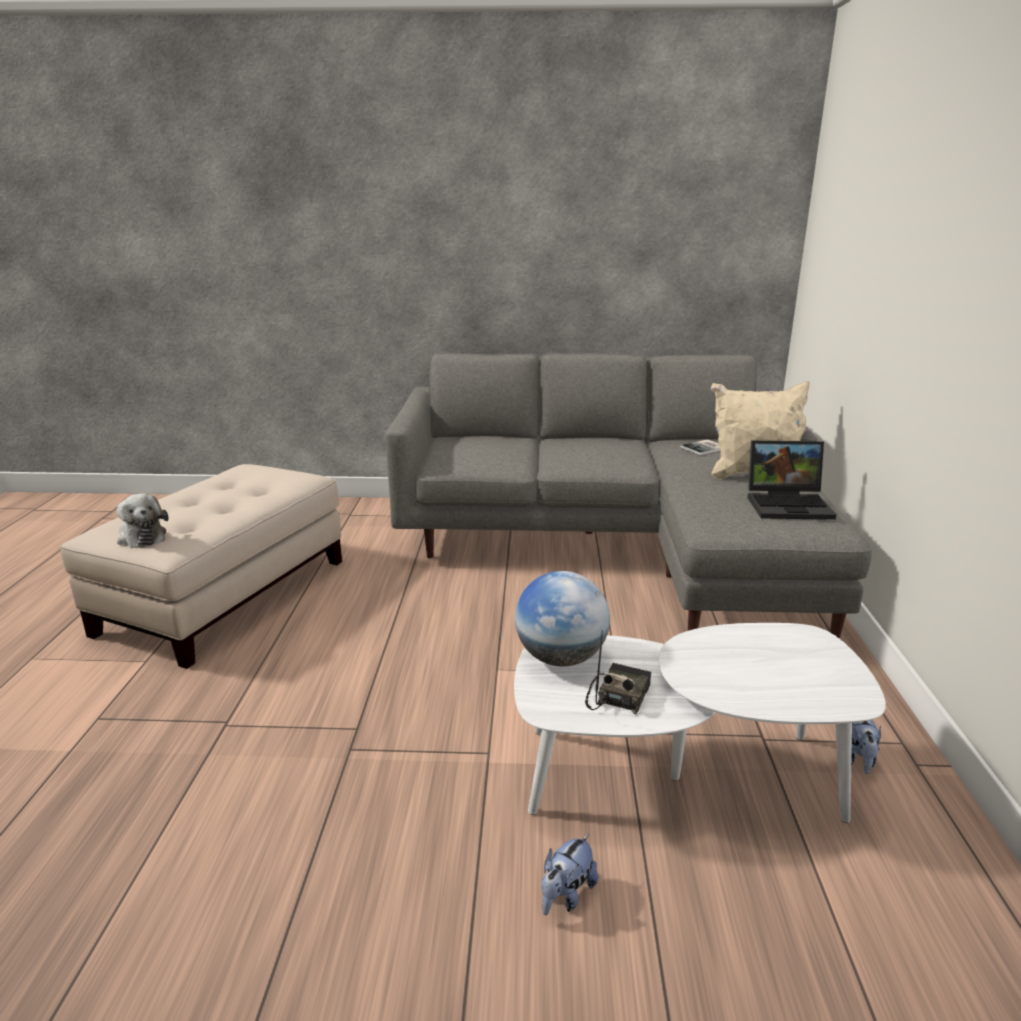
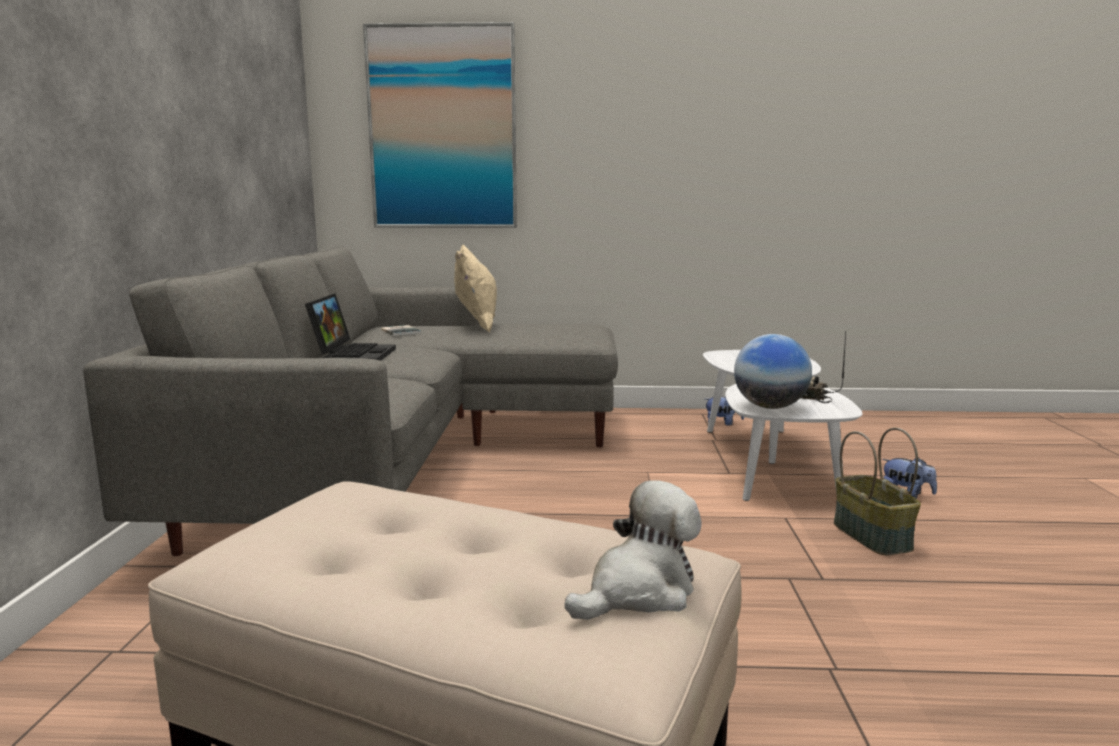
camera: 90 degrees left, 10 degrees down
(432, 812) = (873, 536): none -> basket
(789, 504) = (550, 326): laptop -> laptop (352, 355)
(855, 238) = (442, 128): none -> picture

